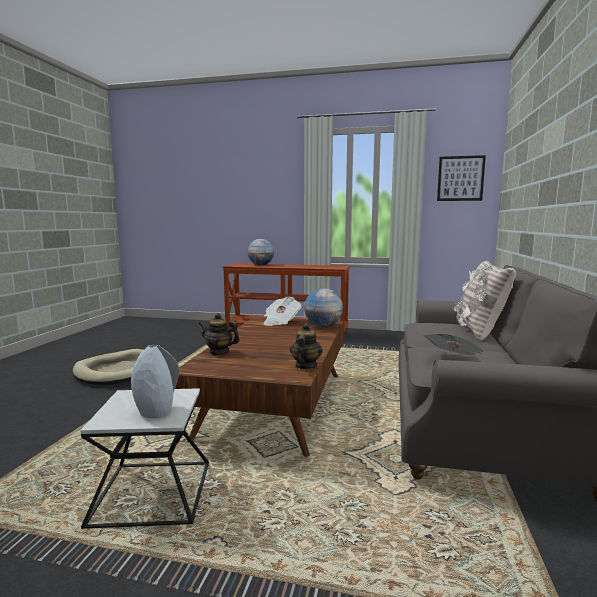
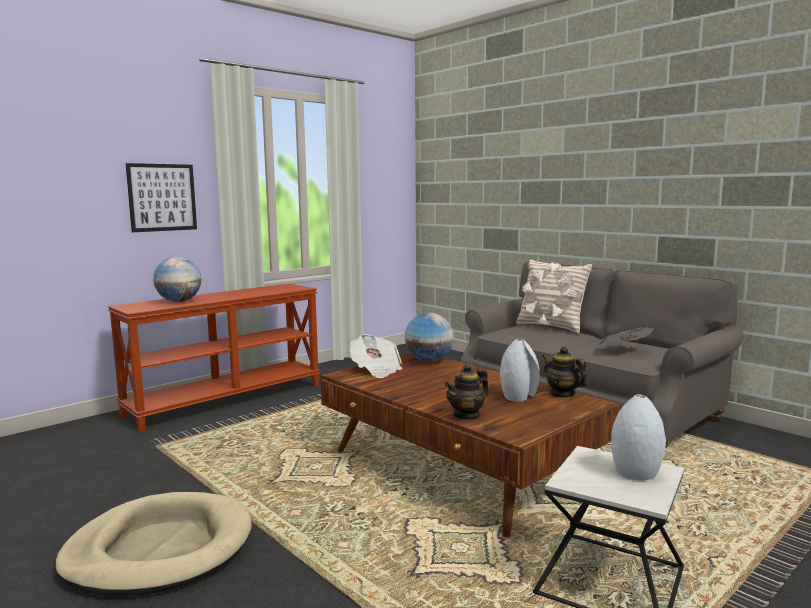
camera: 55 degrees left, 0 degrees up
(277, 357) = (519, 397): none -> grey vase
(460, 178) = (384, 166): picture -> picture (162, 197)

